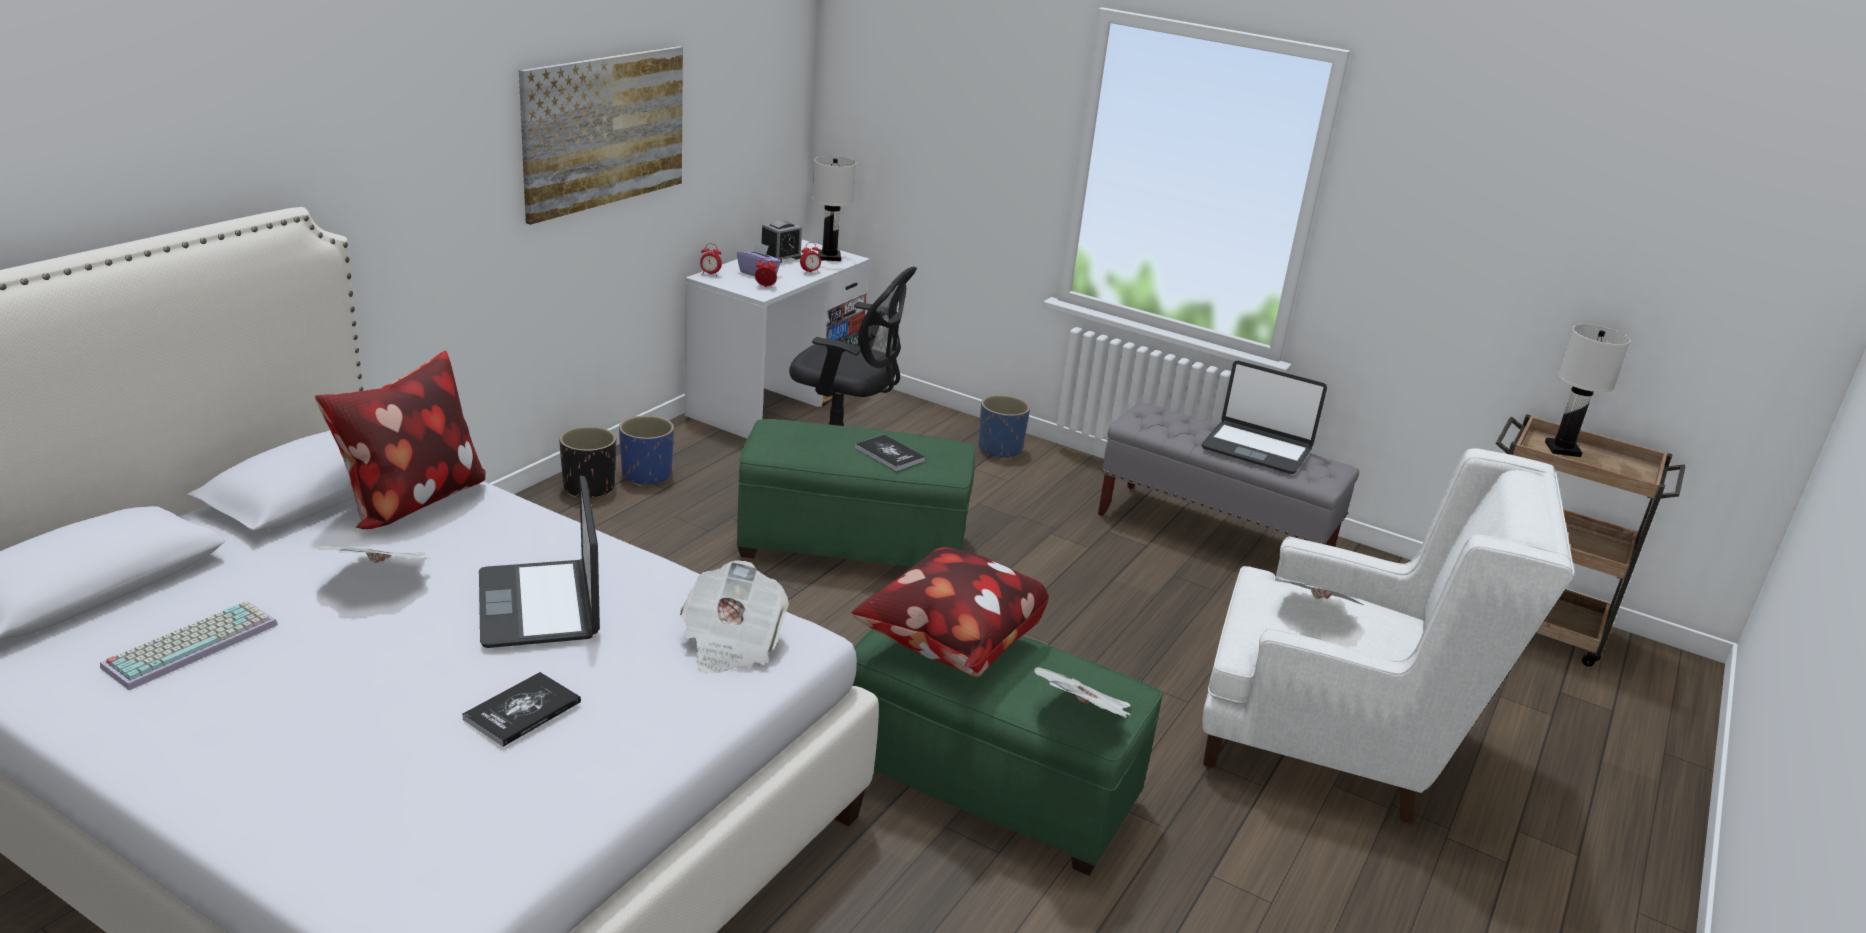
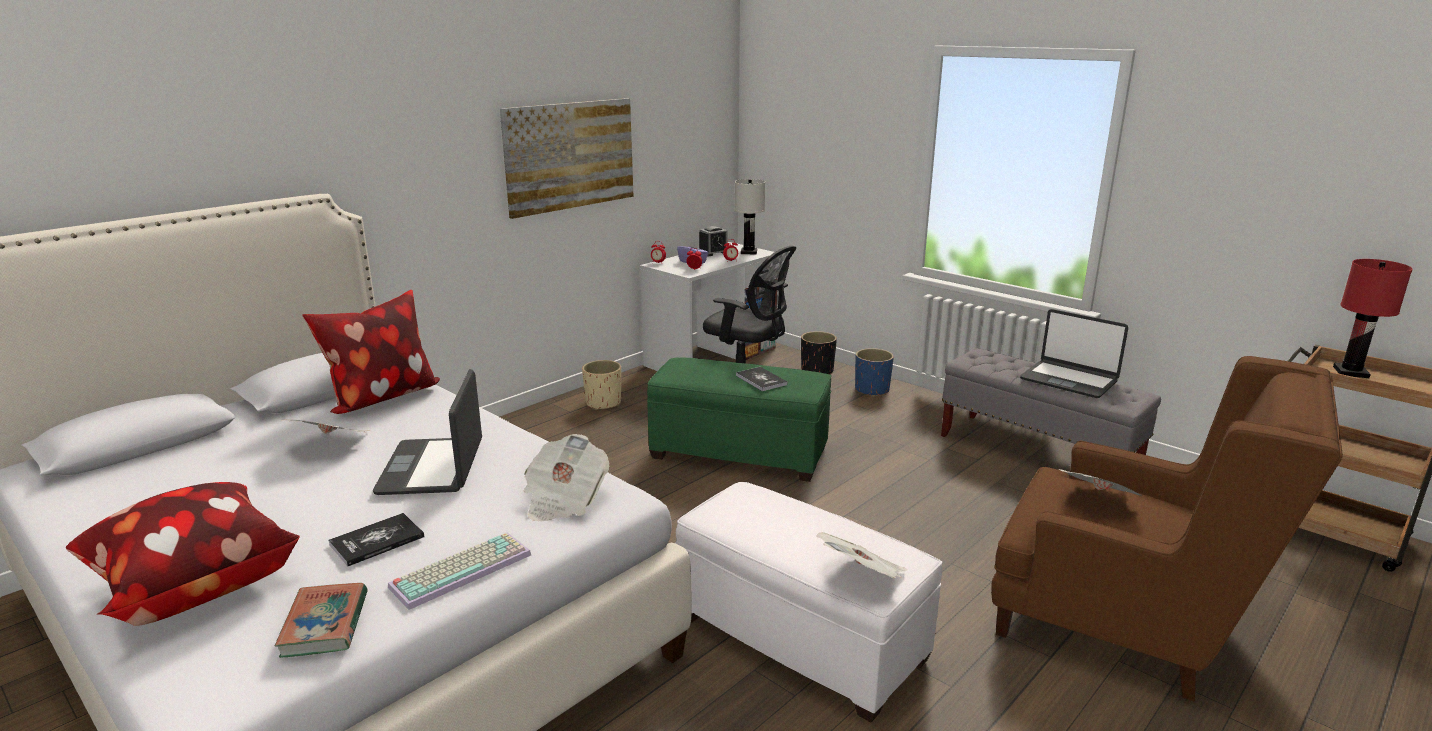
camera: 15 degrees right, 5 degrees down
(192, 643) = (177, 484): keyboard -> keyboard (462, 569)
(517, 821) = (325, 624): none -> book
(589, 488) = (560, 410): black planter -> black planter (817, 371)
(647, 475) = (603, 403): blue planter -> beige planter
(947, 645) = (761, 515): pillow -> pillow (193, 586)
(989, 785) = (800, 638): green ottoman -> white ottoman
(1338, 743) = (1127, 624): white armchair -> brown armchair
(1563, 449) = (1351, 372): white table lamp -> red table lamp

